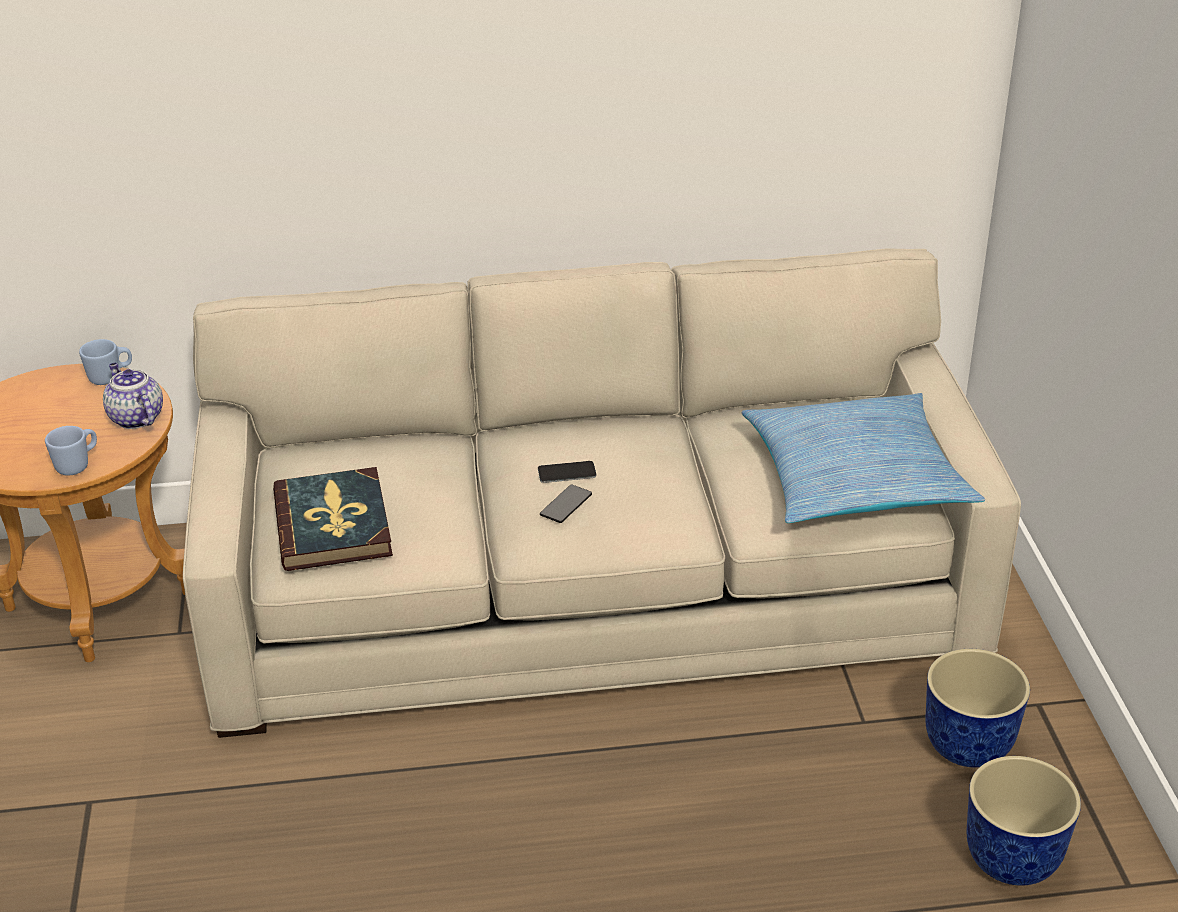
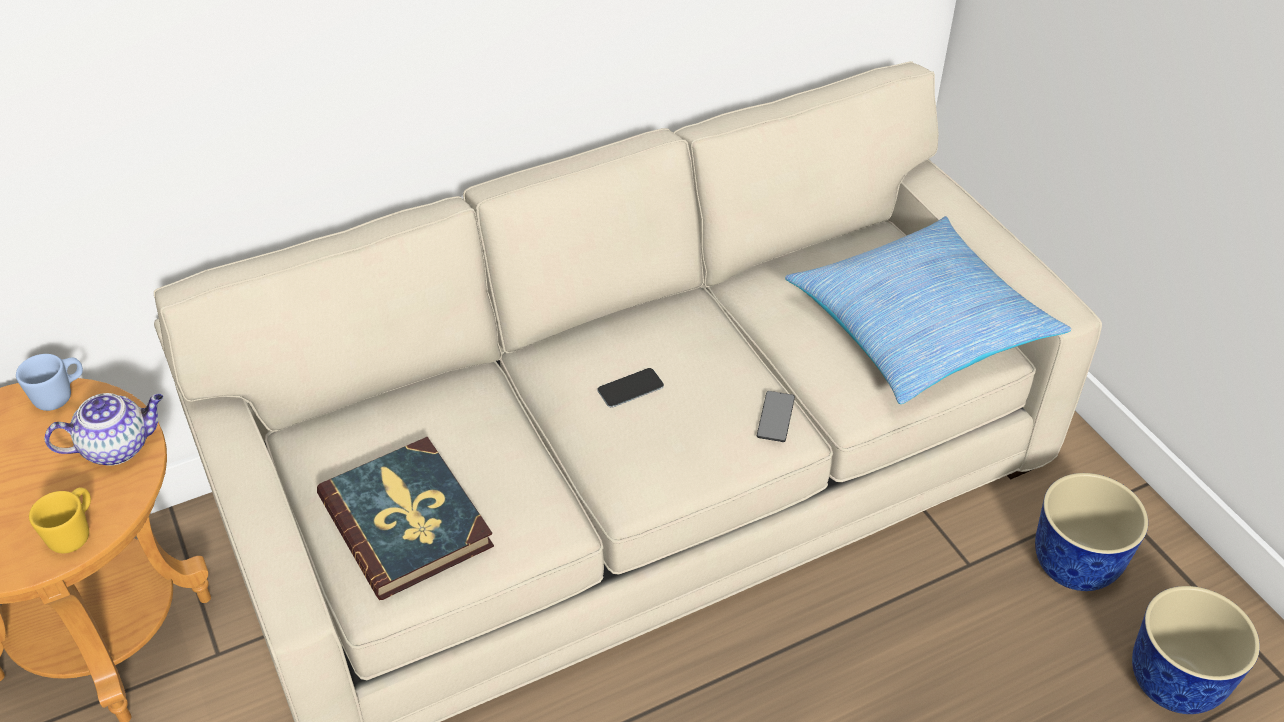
camera: 20 degrees left, 10 degrees up
(78, 465) = (75, 533): blue mug -> yellow mug
(135, 418) = (118, 446): teapot -> teapot turned 120 degrees clockwise
(566, 505) = (650, 430): phone -> phone (775, 417)

